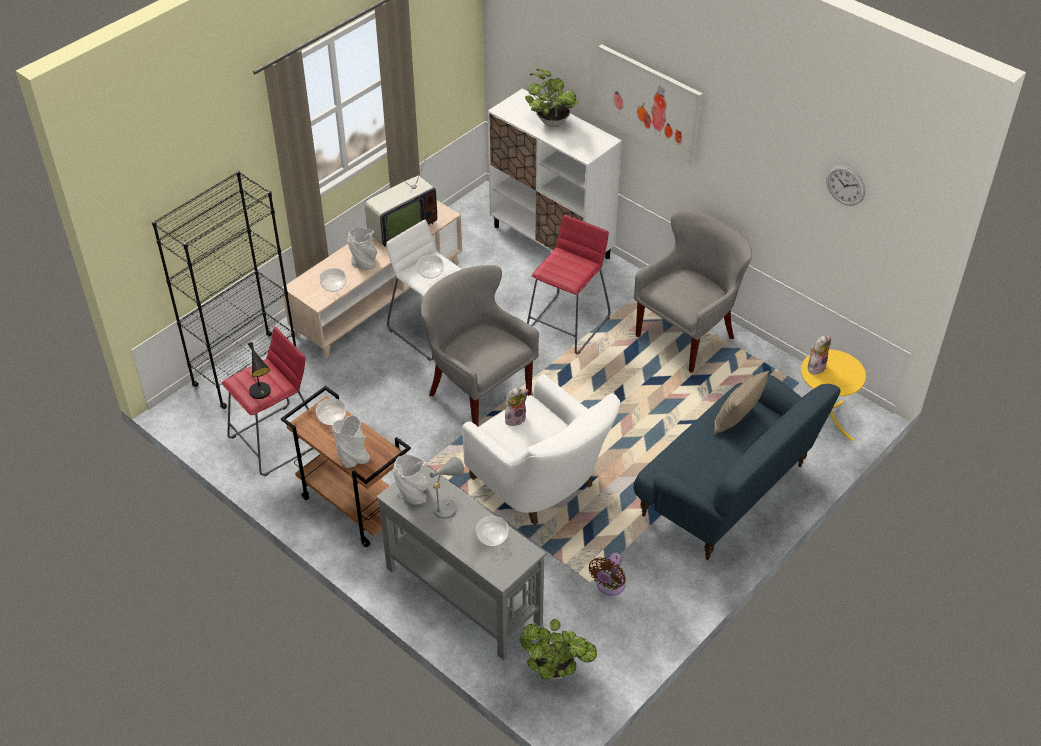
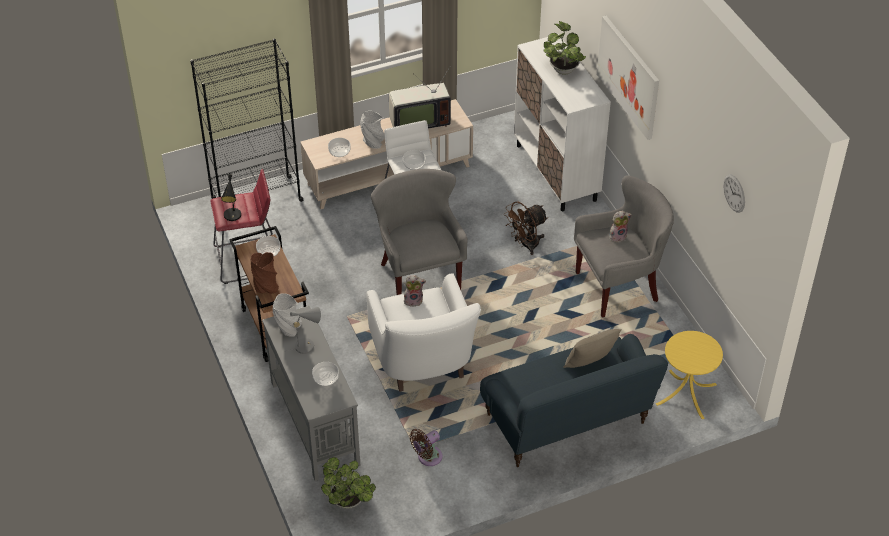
camera: 25 degrees right, 0 degrees up
(352, 457) = (265, 286): grey vase -> brown vase
(567, 325) = (525, 245): red stool -> brown fan
(816, 366) = (682, 342): plush toy -> plush toy (618, 236)

